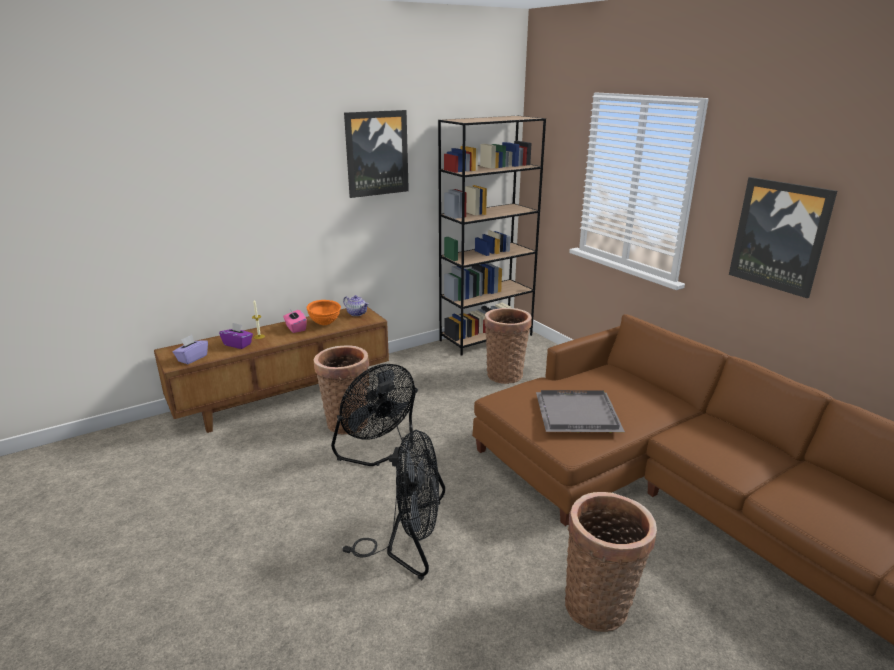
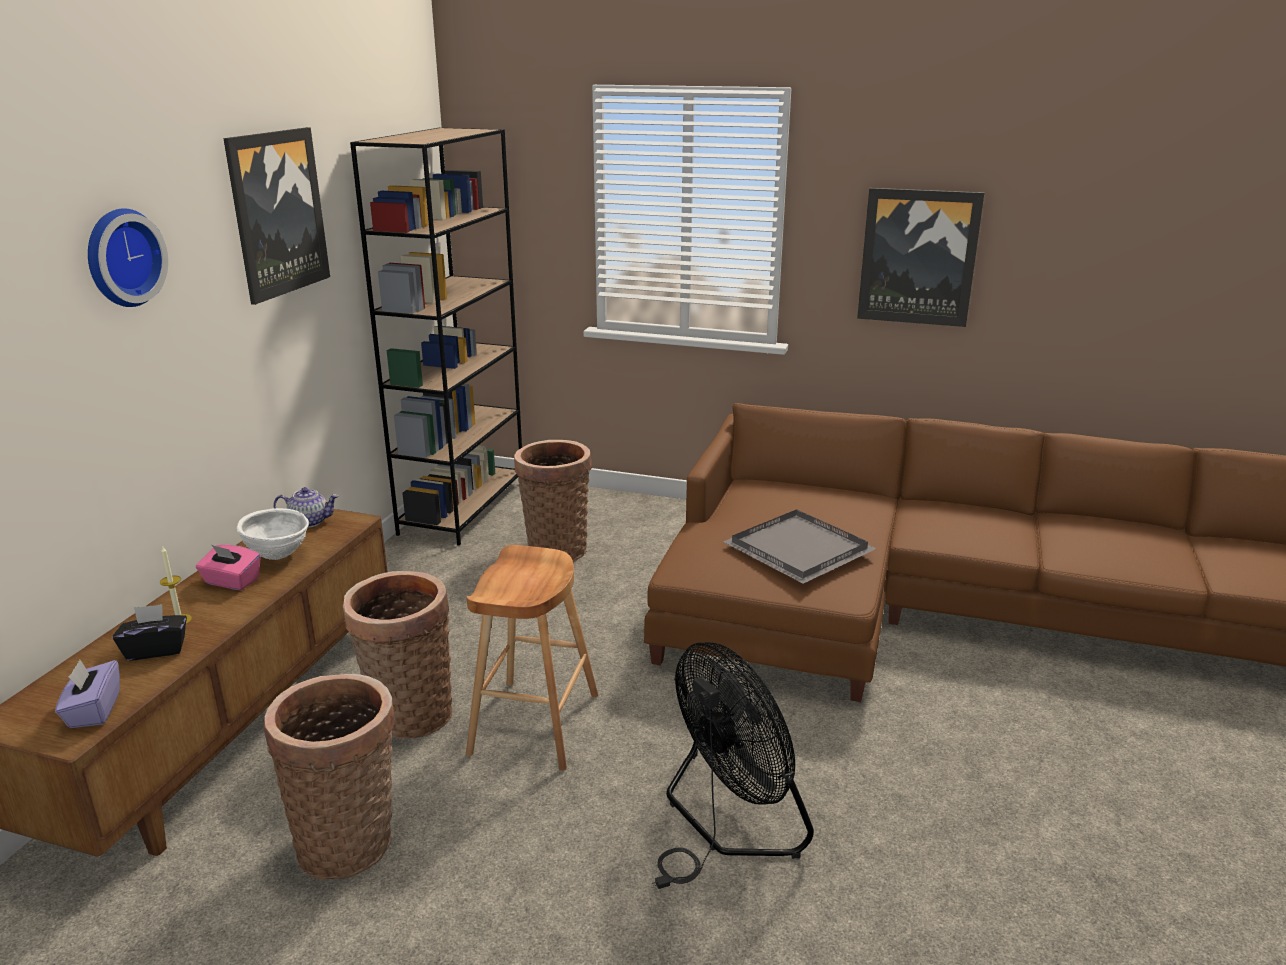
camera: 40 degrees left, 0 degrees up
(238, 344) = (156, 649): purple tissue box -> black tissue box
(271, 164) = (120, 257): none -> wall clock
(325, 324) = (278, 556): orange bowl -> white bowl
(388, 451) = (534, 723): black fan -> brown stool
(600, 604) = (992, 764): basket -> basket (349, 840)

